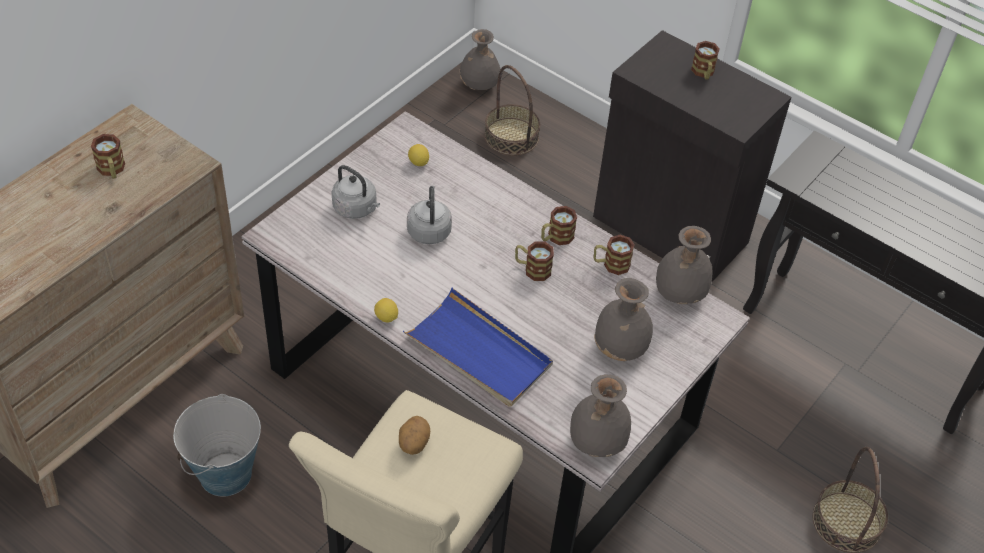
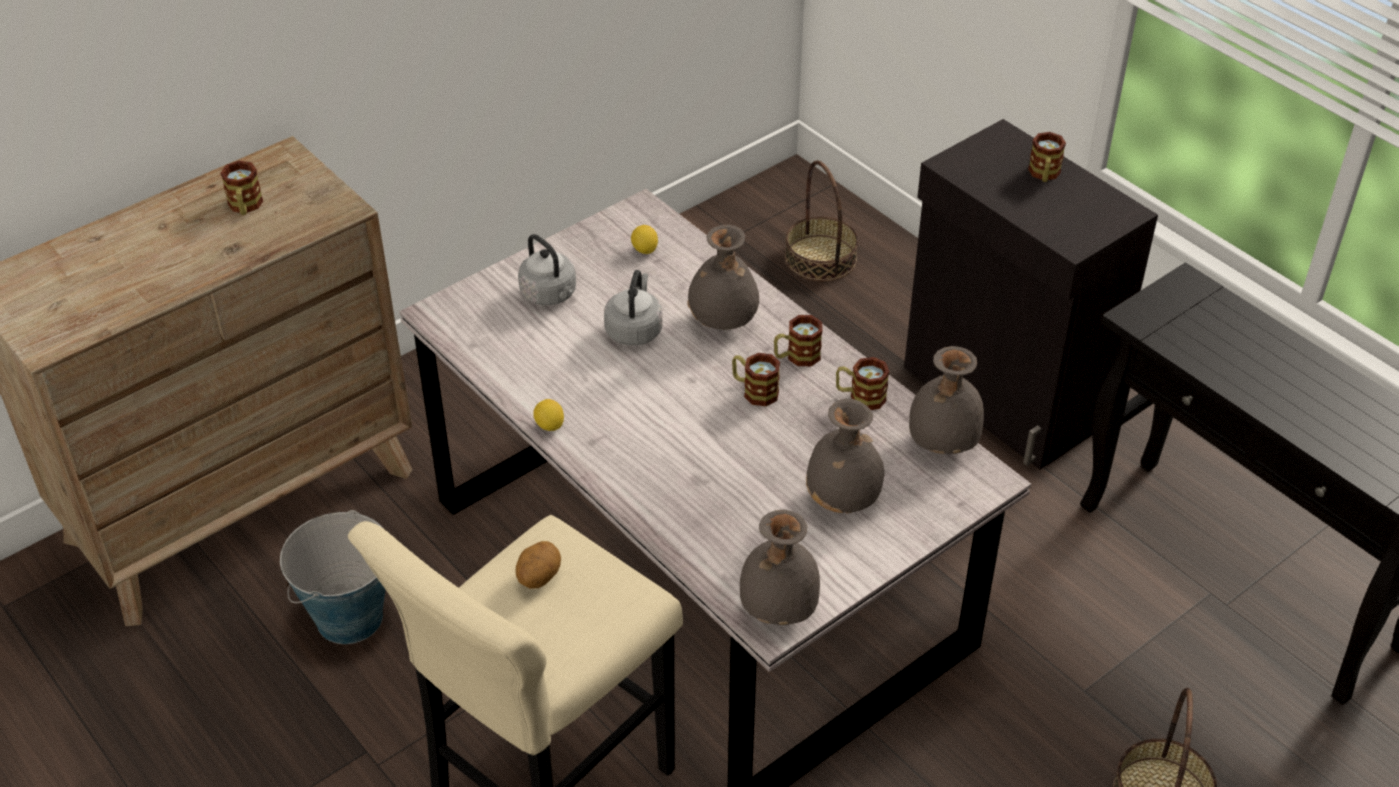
camera: 15 degrees right, 5 degrees down
(479, 86) = (794, 193): grey vase -> grey vase (723, 322)
(479, 352) = (655, 480): blue tray -> none

